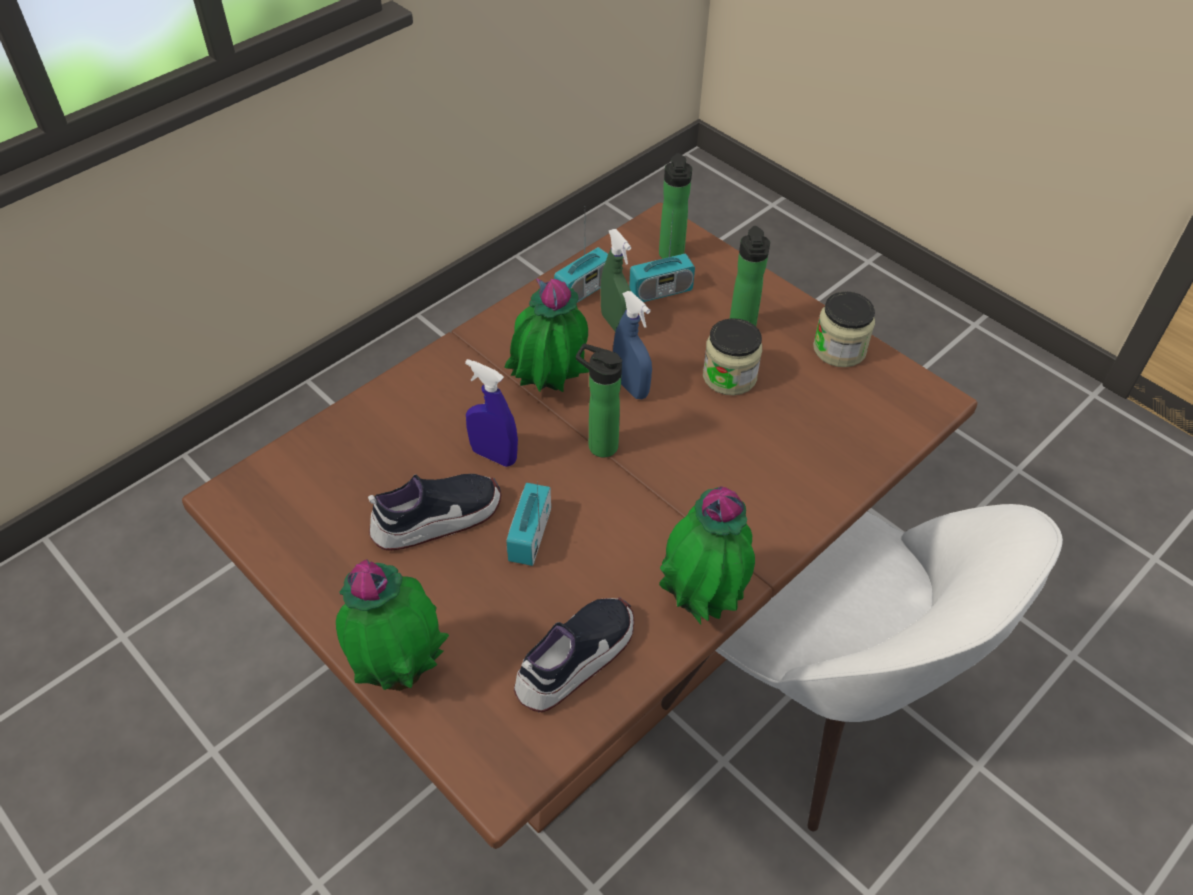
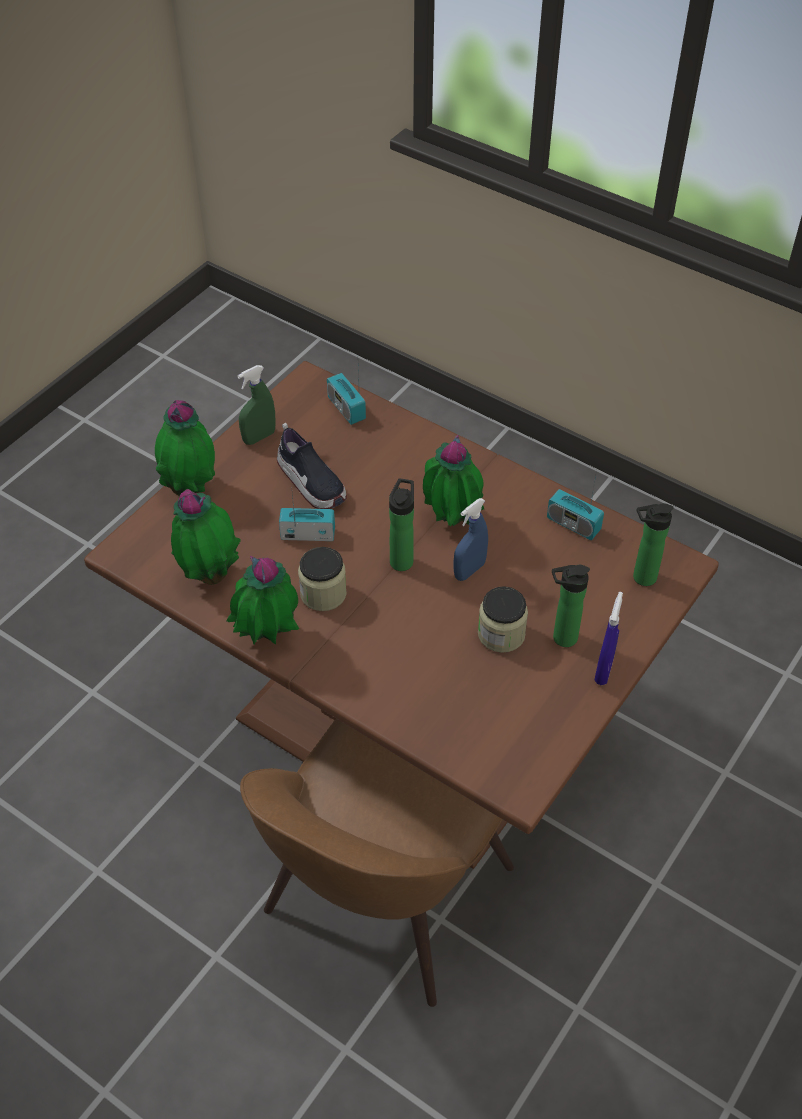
camera: 80 degrees right, 0 degrees up
(494, 455) = (376, 501): blue spray bottle -> blue spray bottle (603, 670)
(575, 660) = (210, 575): shoe -> potted plant
(616, 324) = (538, 551): green spray bottle -> green spray bottle (259, 437)
(661, 291) = (591, 576): radio -> radio (346, 408)
(806, 700) = (383, 897): white chair -> brown chair
(839, 349) = (561, 712): jar -> jar (323, 594)

